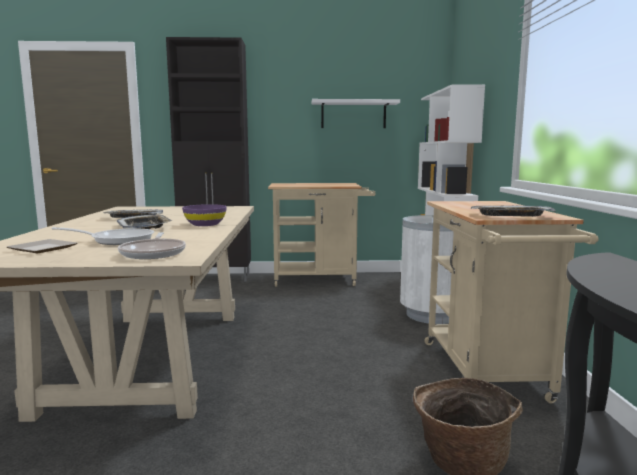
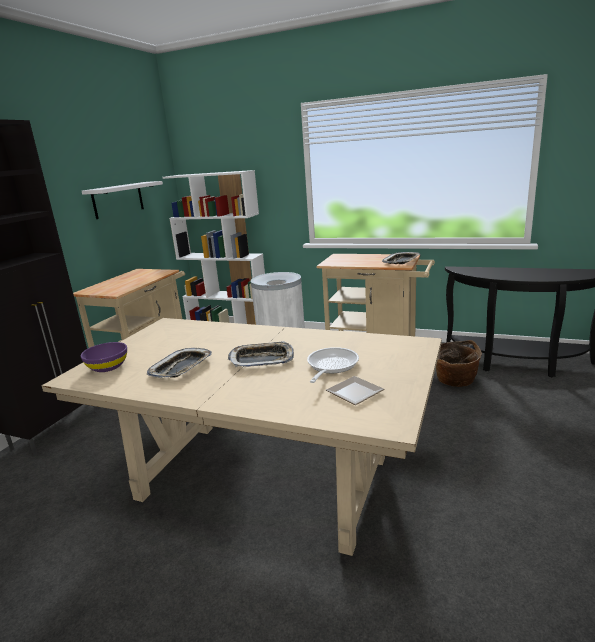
camera: 65 degrees left, 10 degrees up
(154, 253) = (395, 351): frying pan -> none
(205, 224) = (272, 336): purple bowl -> purple bowl (108, 367)

